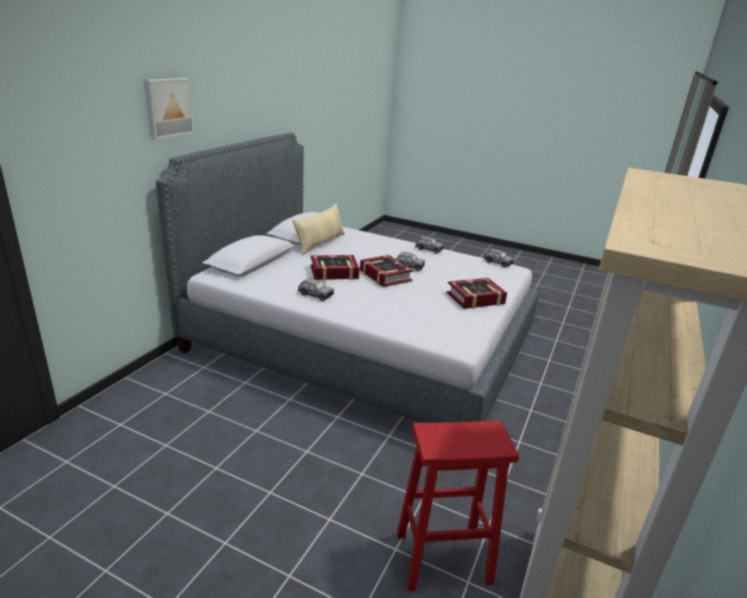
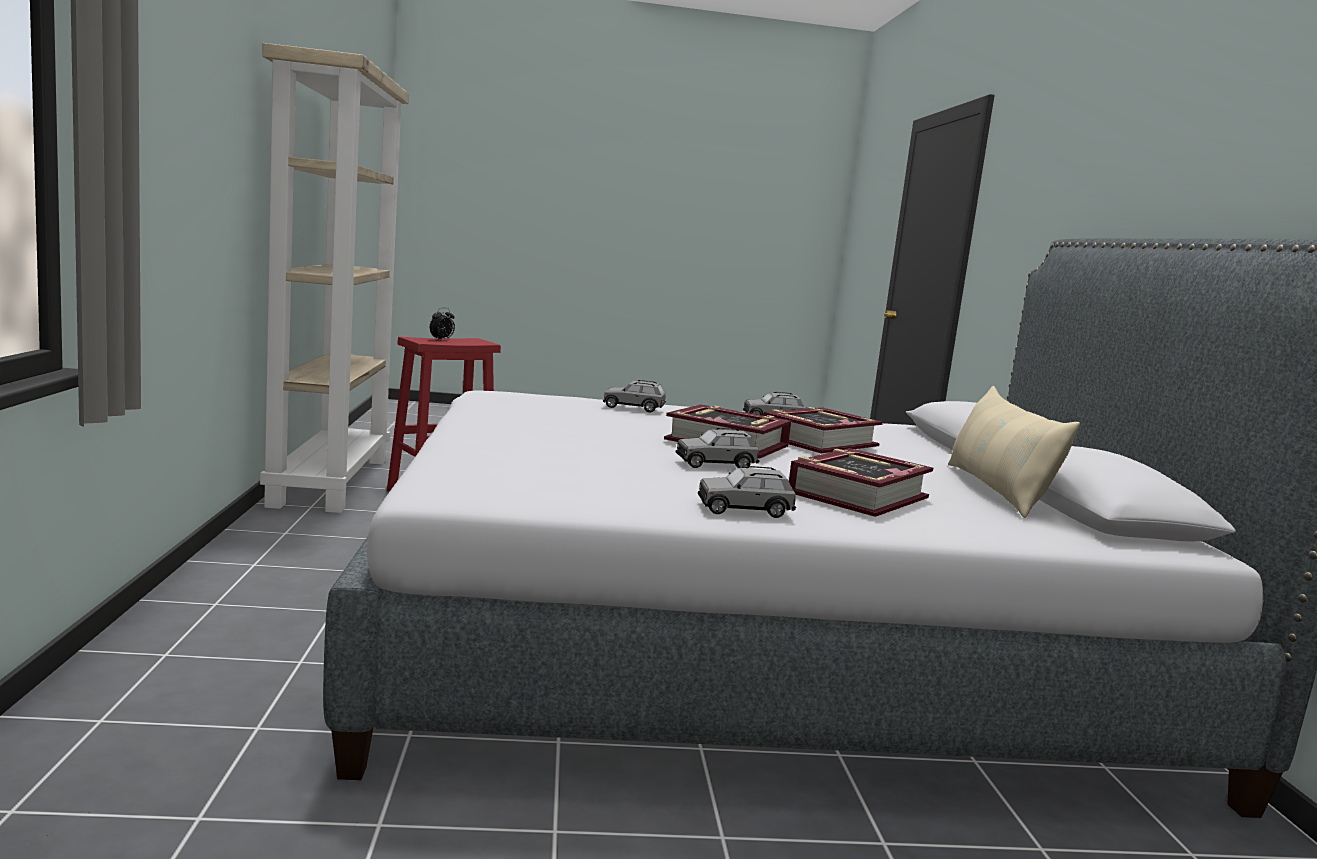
camera: 150 degrees right, 15 degrees down
(168, 107) = (1106, 158): picture -> none
(472, 442) = (441, 340): none -> alarm clock
(475, 298) = (508, 427): book -> book (857, 495)
(498, 263) = (500, 498): grey toy car -> grey toy car (634, 408)

